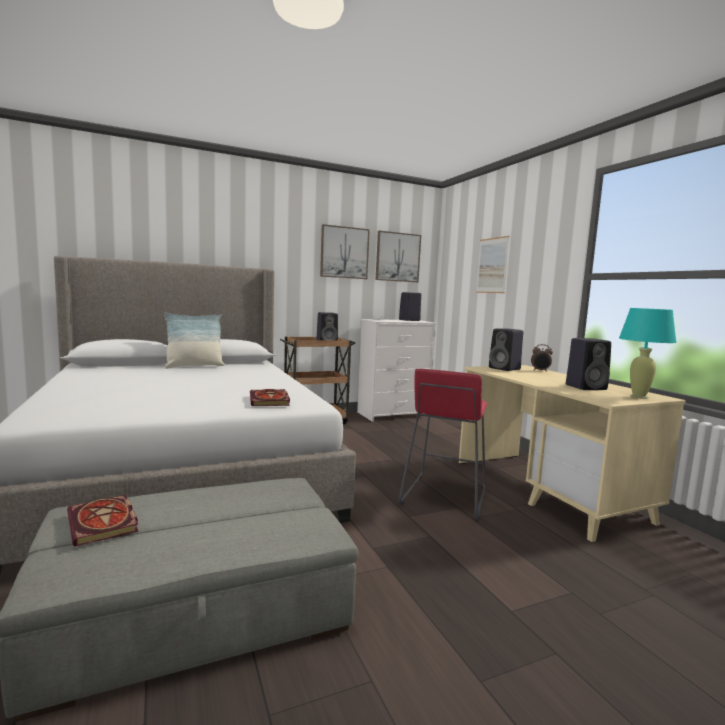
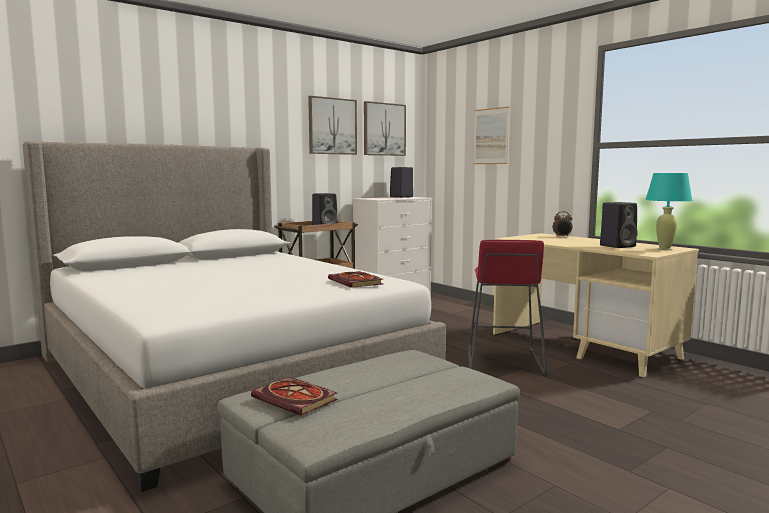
camera: 15 degrees left, 0 degrees up
(194, 366) = (211, 261): pillow -> none
(505, 369) = (531, 237): black speaker -> none

